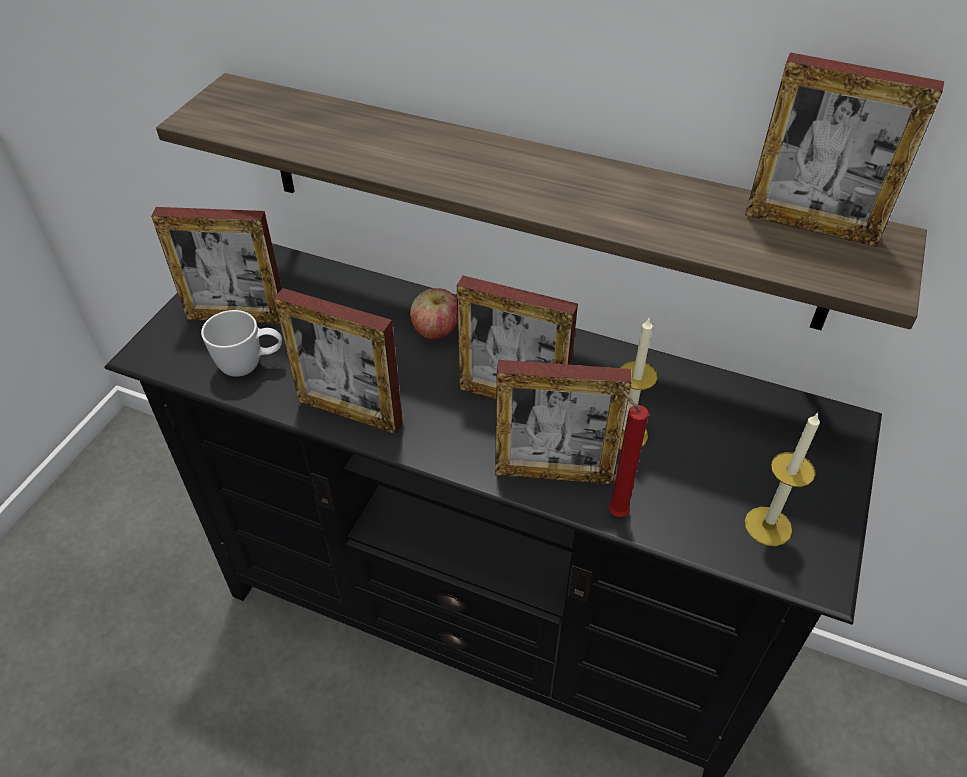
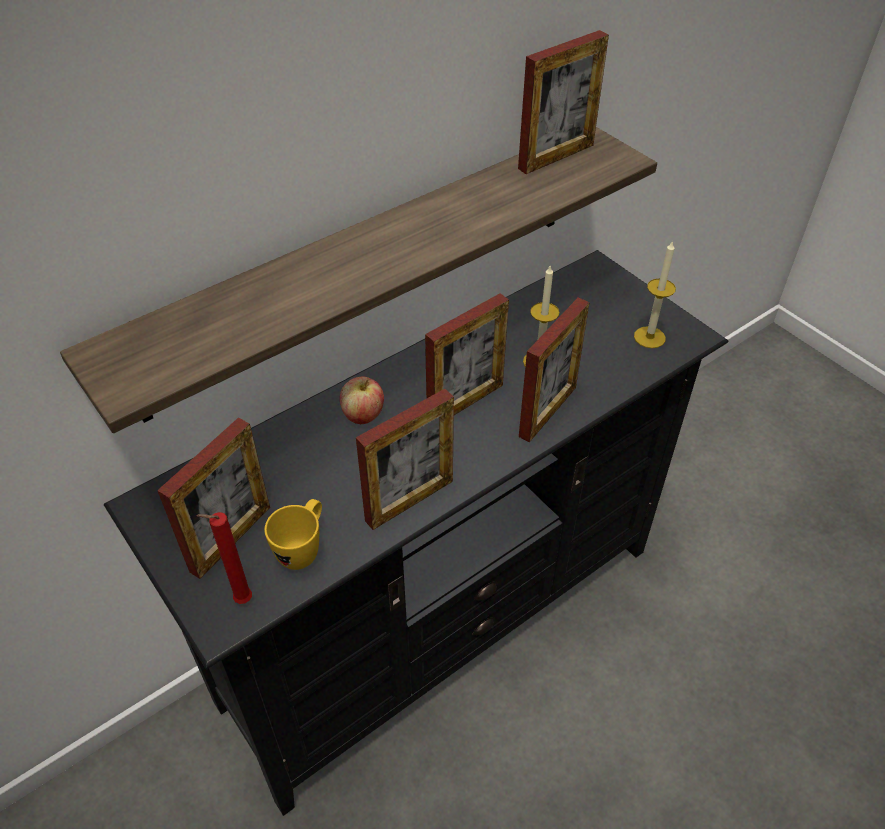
camera: 60 degrees left, 0 degrees up
(250, 365) = (303, 549): white mug -> yellow mug
(614, 511) = (598, 397): red candle -> red candle (240, 600)

